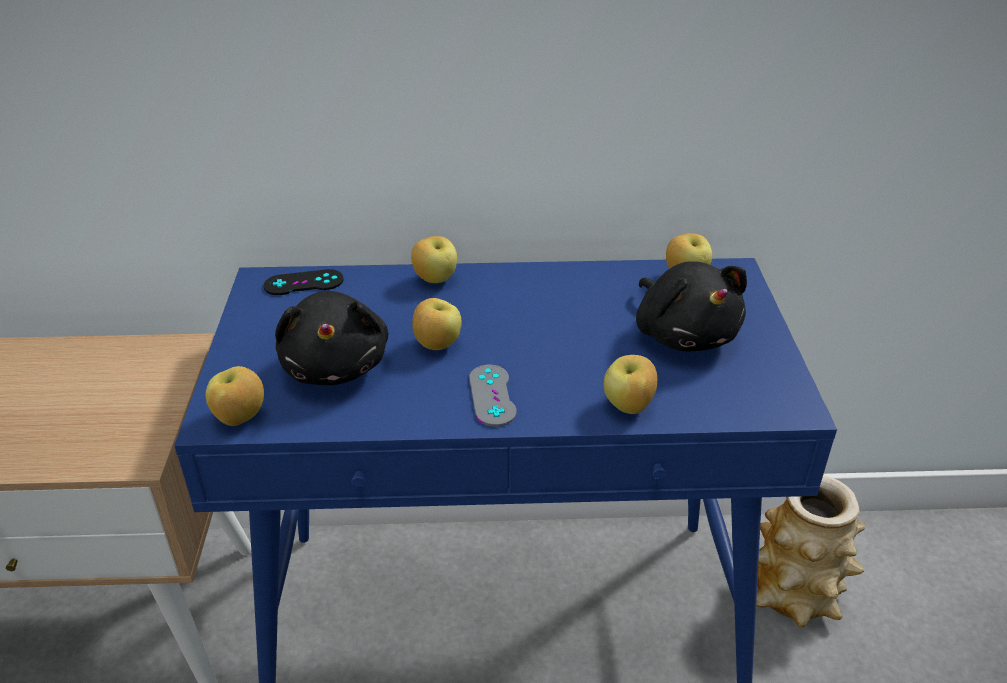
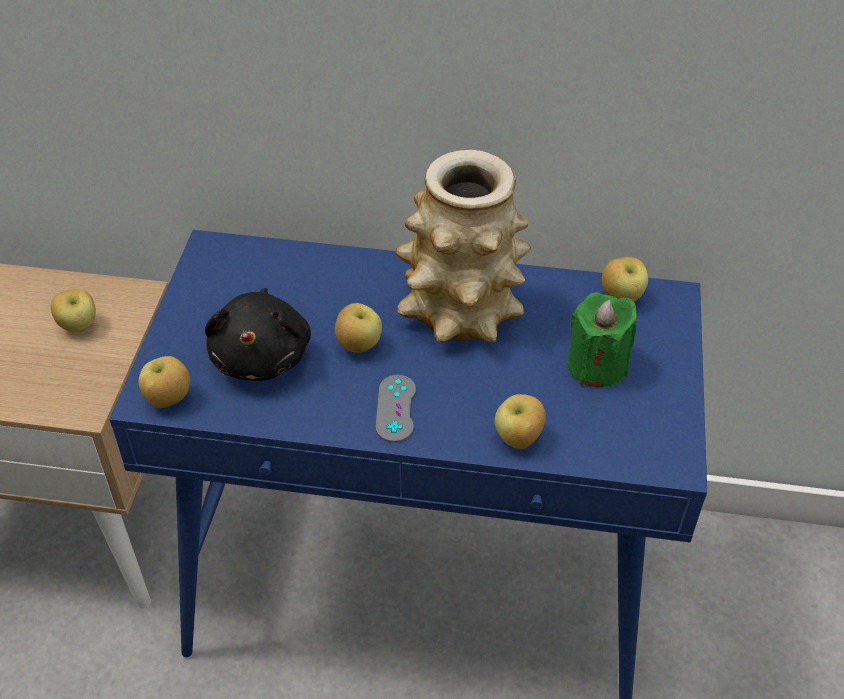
camera: 10 degrees right, 10 degrees up
(304, 283) = (249, 256): black game controller -> none
(436, 279) = (374, 268): apple -> apple (79, 326)
(684, 334) = (597, 366): black plush toy -> green candle
(793, 593) = (712, 598): vase -> vase (460, 312)

